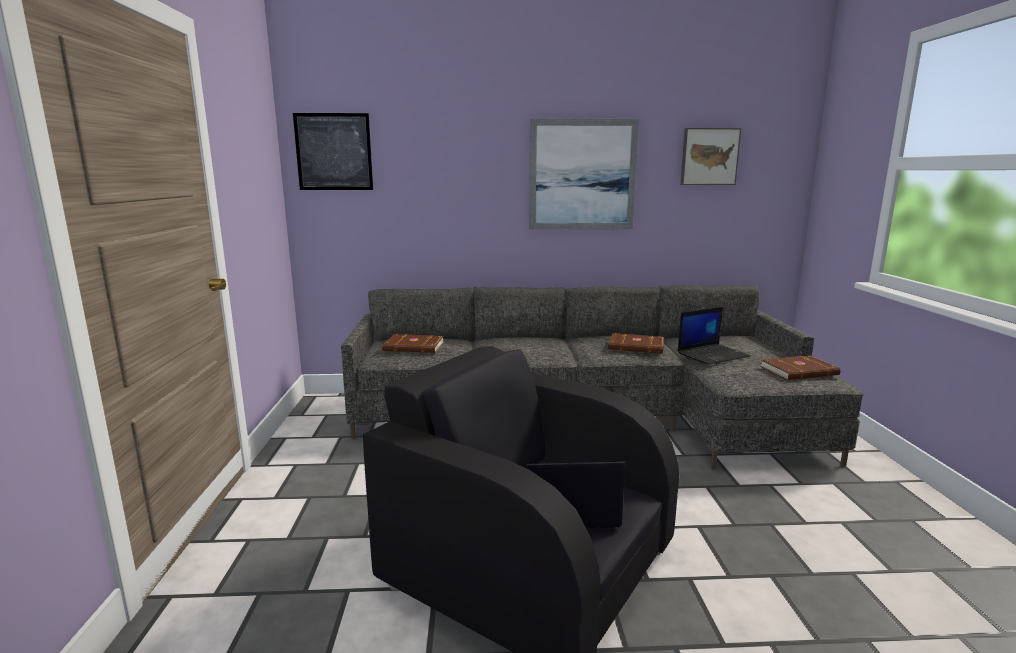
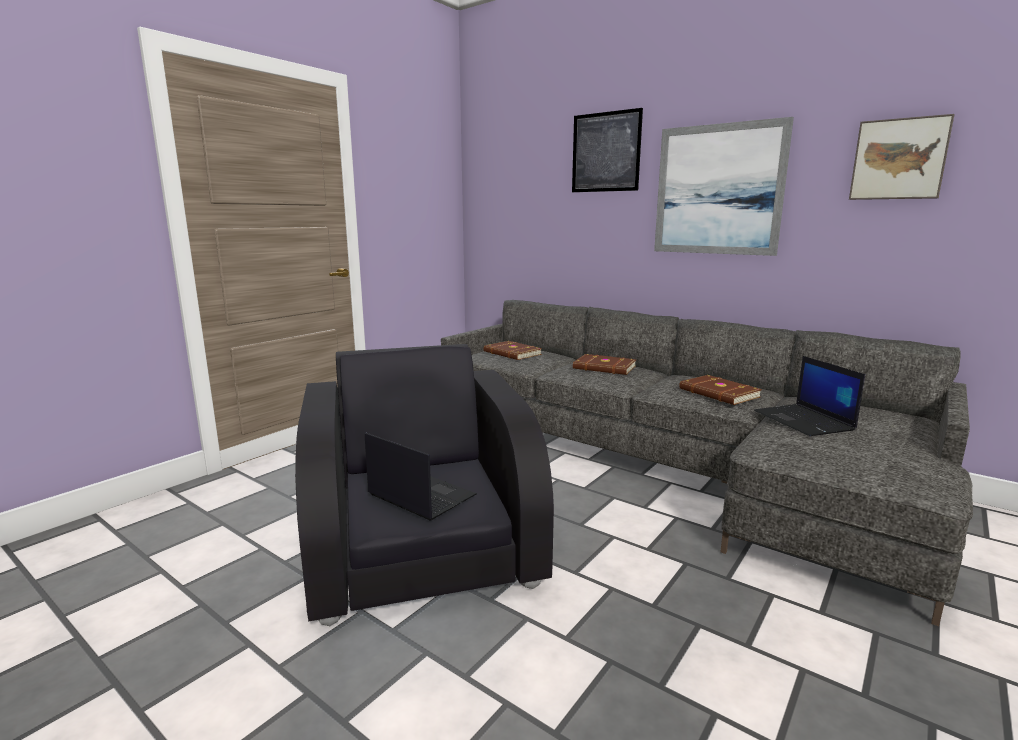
camera: 40 degrees right, 0 degrees up
(334, 152) = (496, 175): picture -> picture (606, 152)
(713, 354) = (805, 421): laptop -> laptop turned 60 degrees clockwise
(800, 371) = (895, 465): brown book -> brown book (604, 368)

